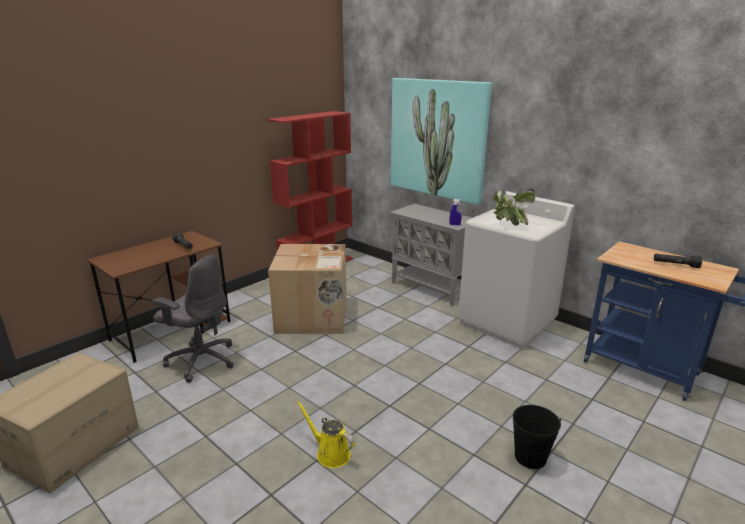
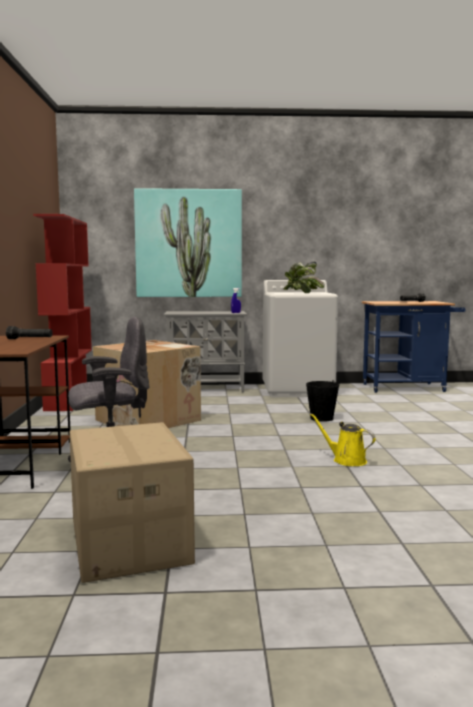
camera: 45 degrees left, 15 degrees down
(330, 453) = (346, 460): yellow watering can -> yellow watering can turned 45 degrees clockwise
(530, 457) = (438, 425): black bucket -> black bucket (321, 418)

